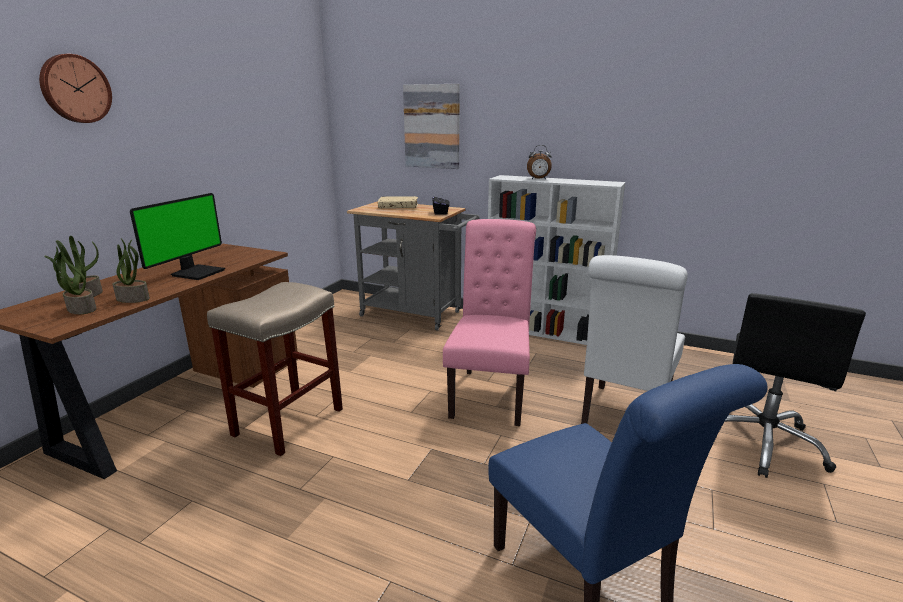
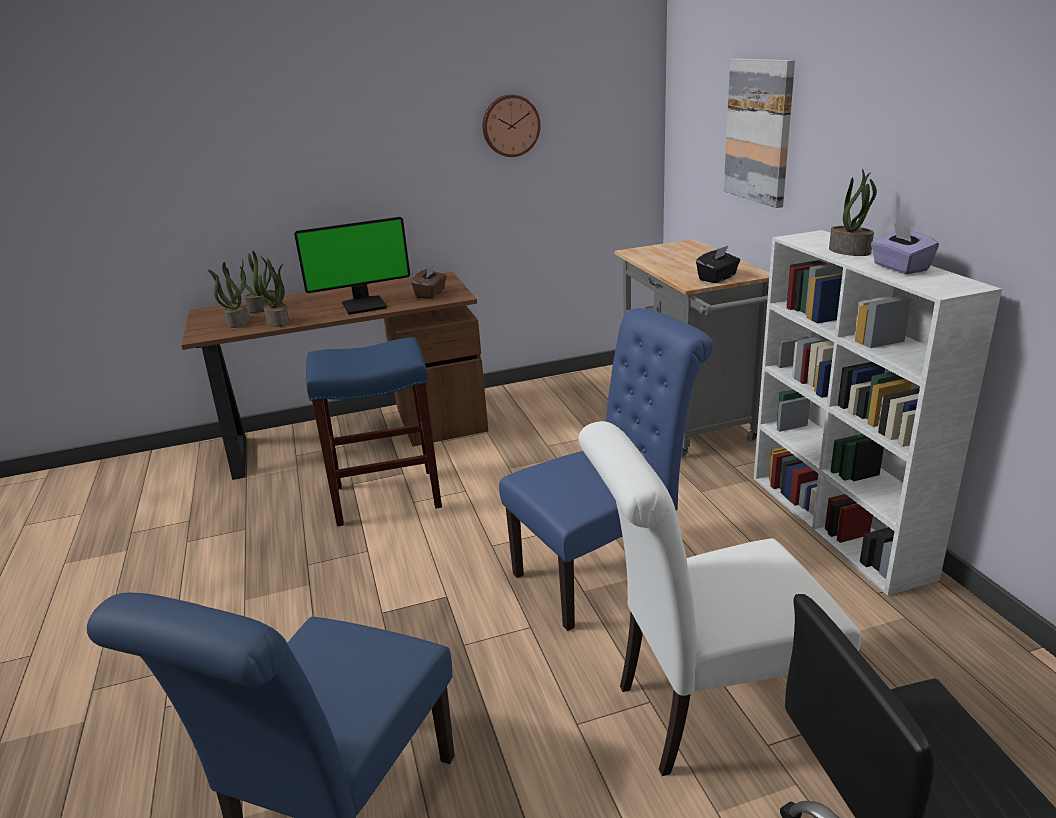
camera: 50 degrees right, 5 degrees up
(75, 89) = (290, 102): wall clock -> wall clock (510, 125)
(241, 256) = (431, 294): none -> brown tissue box
(288, 423) = (385, 497): beige stool -> blue stool
(398, 207) = (687, 256): beige book -> none
(490, 392) = (606, 571): pink chair -> blue chair
(538, 179) = (850, 251): alarm clock -> potted plant
(575, 181) = (900, 268): none -> purple tissue box

